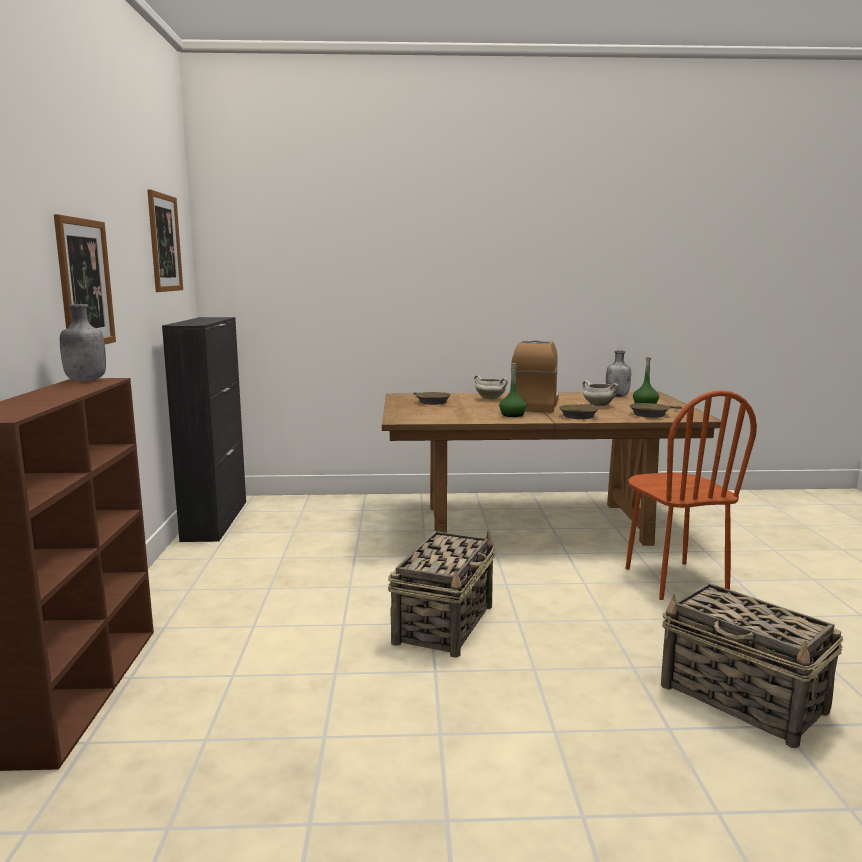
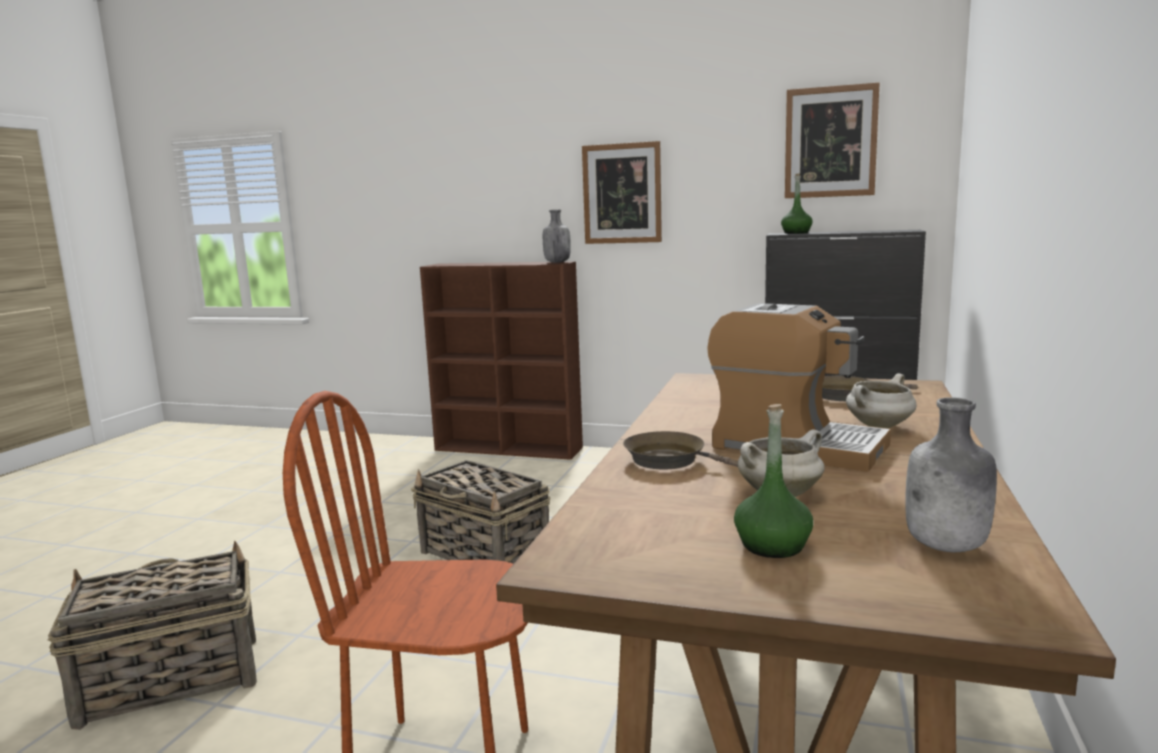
camera: 110 degrees right, 0 degrees up
(512, 415) = (701, 424): green bottle -> green bottle (796, 233)
(651, 414) = (644, 523): brown frying pan -> none

